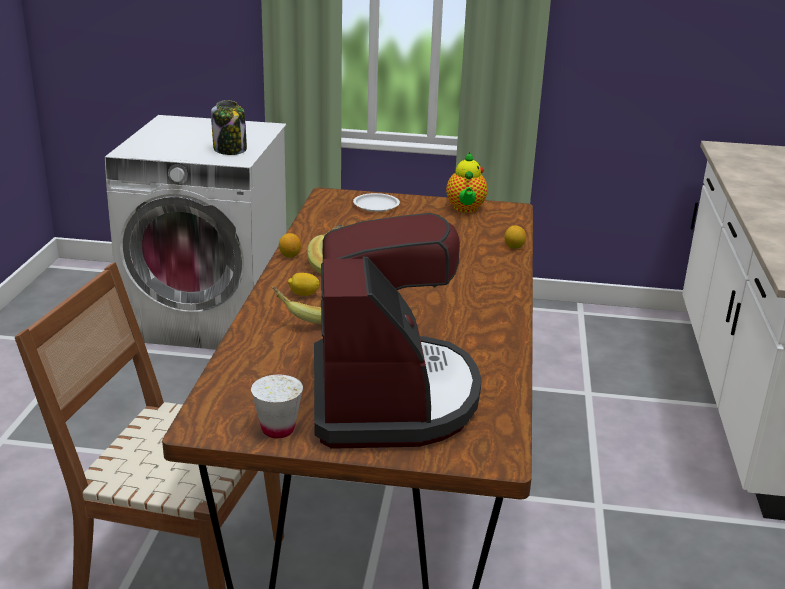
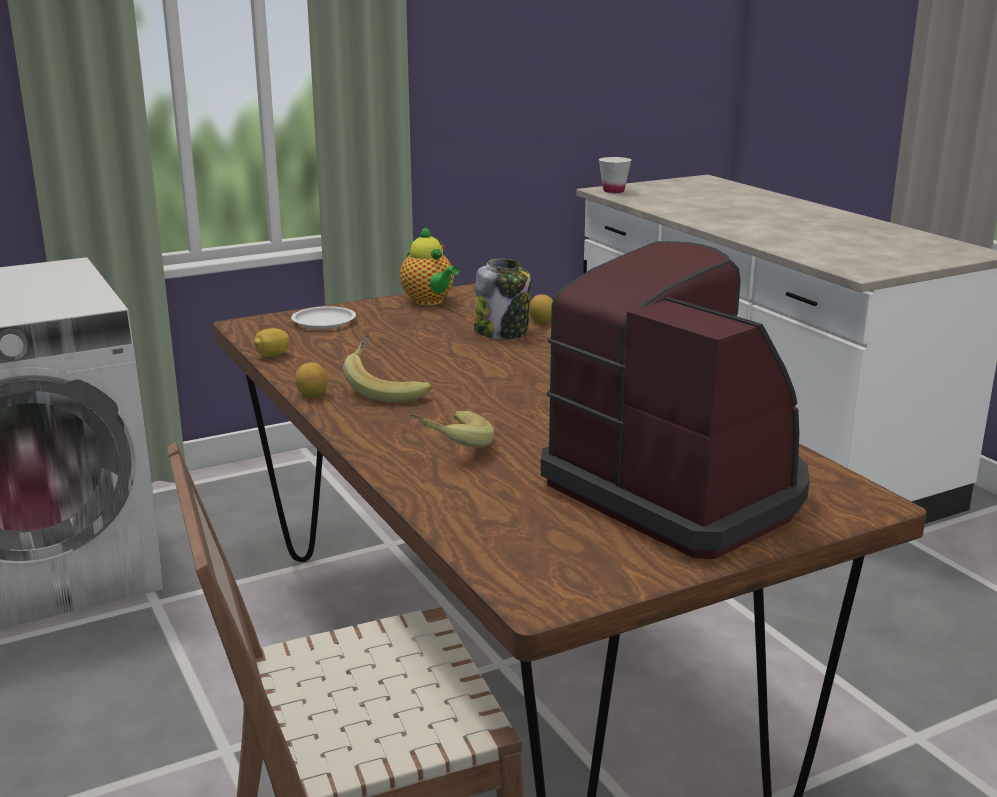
camera: 35 degrees left, 5 degrees down
(230, 150) = (62, 297): jar -> jar (502, 332)
(278, 429) = (627, 565): white cup -> white cup (613, 191)
(303, 294) = (402, 427): lemon -> lemon (272, 355)

